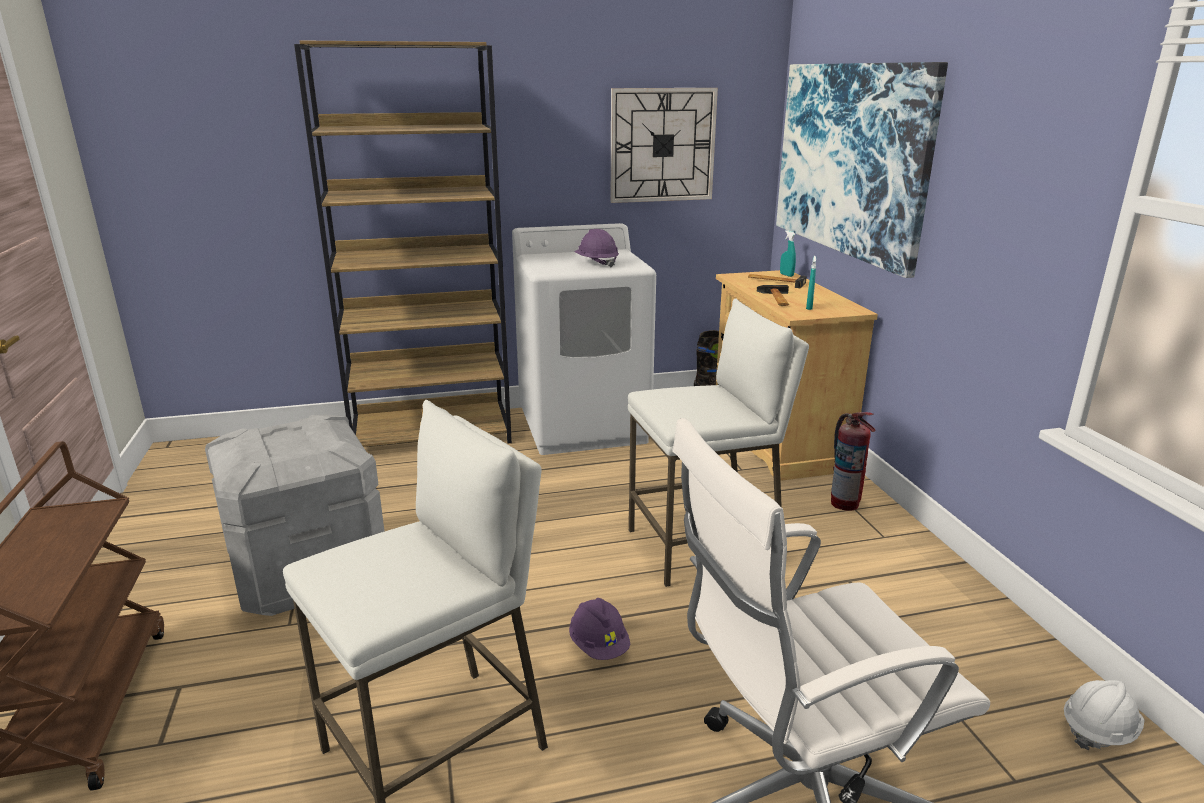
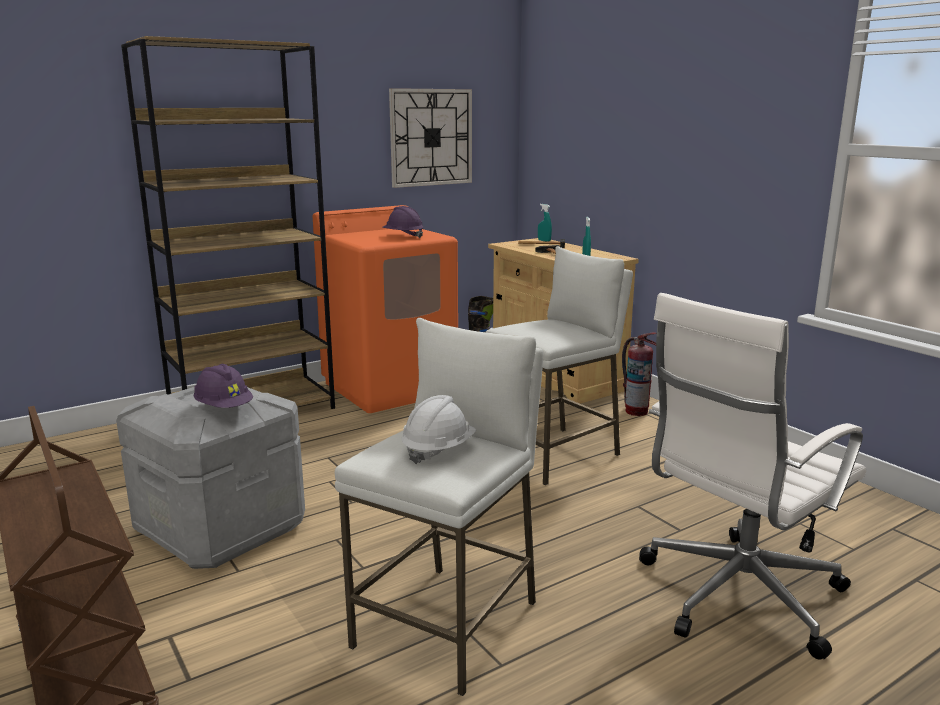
camera: 20 degrees left, 5 degrees down
(584, 425) = (390, 387): white washing machine -> orange washing machine
(599, 646) = (523, 532): purple hard hat -> purple hard hat (224, 408)
(850, 159) = (595, 142): picture -> none
(1098, 730) = (882, 512): white hard hat -> white hard hat (438, 450)

